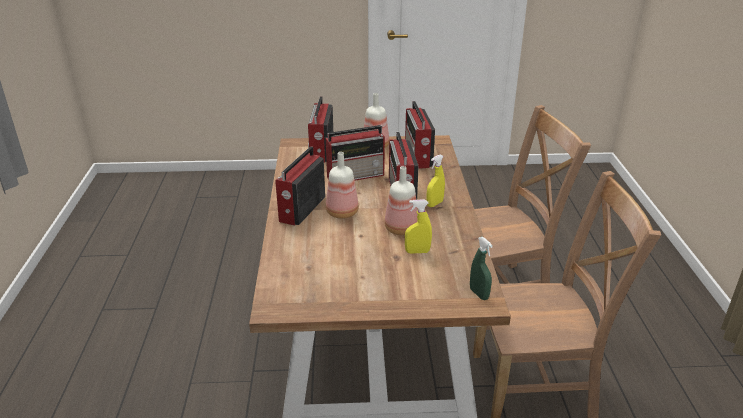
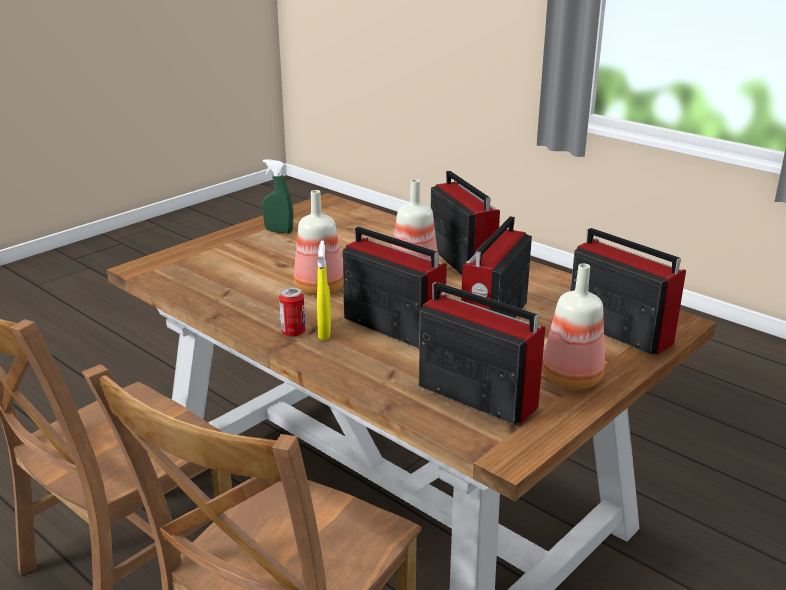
camera: 135 degrees right, 5 degrees down
(417, 252) = (267, 277): yellow spray bottle -> none
(449, 210) = (293, 333): none -> can
(479, 294) = (155, 271): green spray bottle -> green spray bottle (279, 231)

